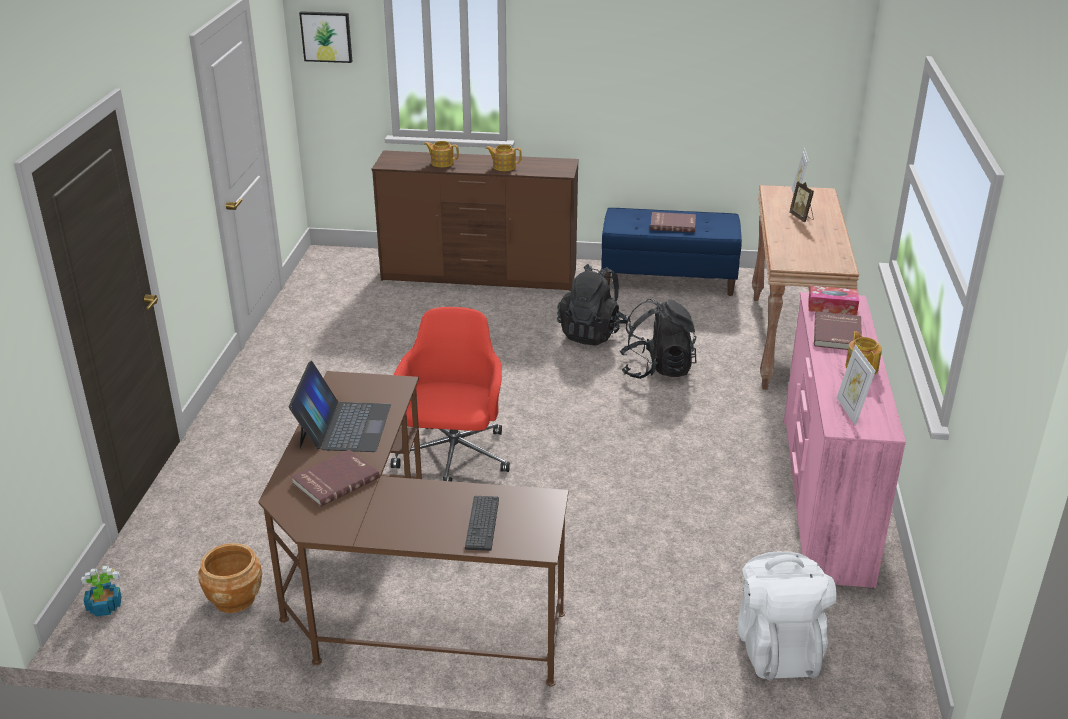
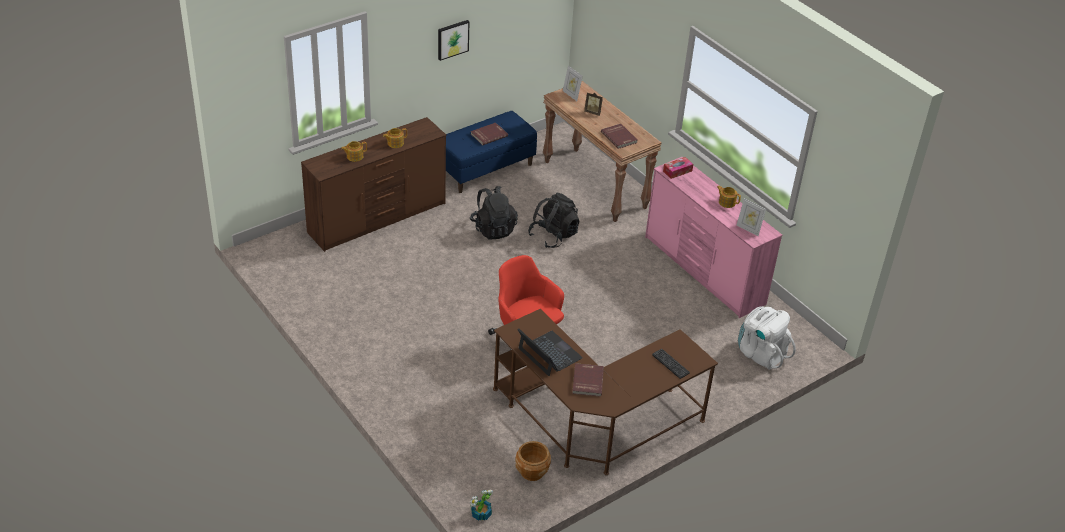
camera: 45 degrees left, 10 degrees up
(326, 36) = (246, 98): picture -> picture (452, 39)
(838, 334) = (697, 187): red book -> red book (619, 137)

